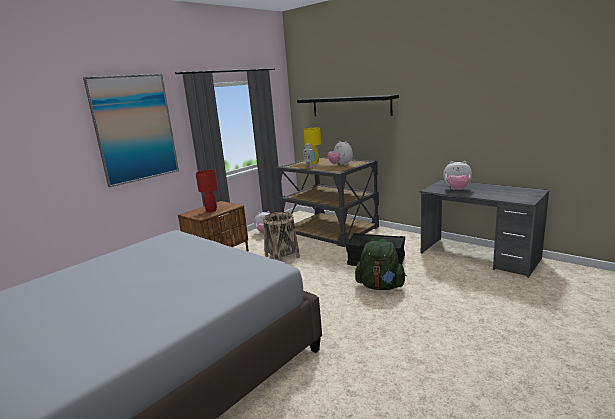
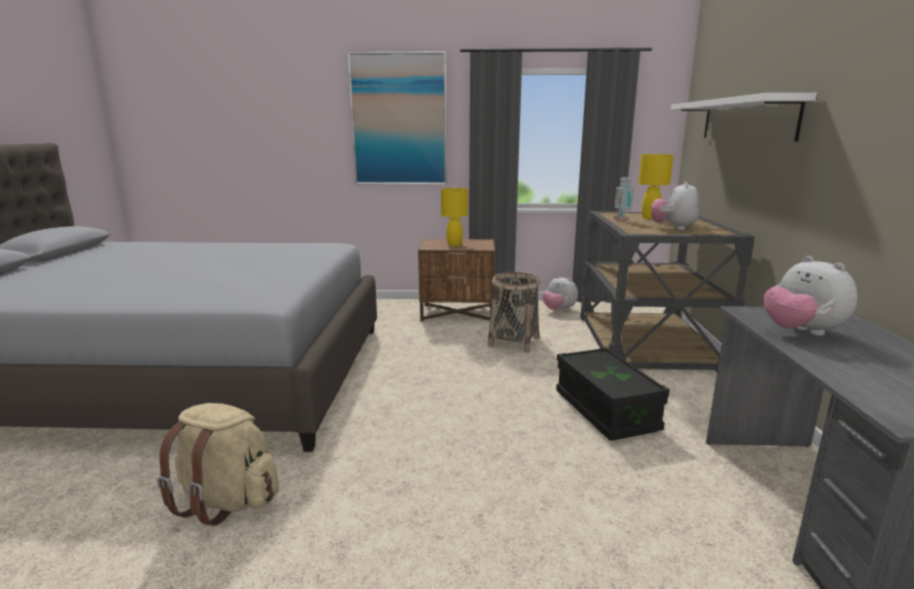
camera: 50 degrees right, 0 degrees up
(211, 210) = (454, 245): red table lamp -> yellow table lamp
(338, 391) = (227, 500): none -> beige backpack
(350, 106) = (746, 119): black shelf -> white shelf
(380, 286) = (530, 442): green backpack -> none

